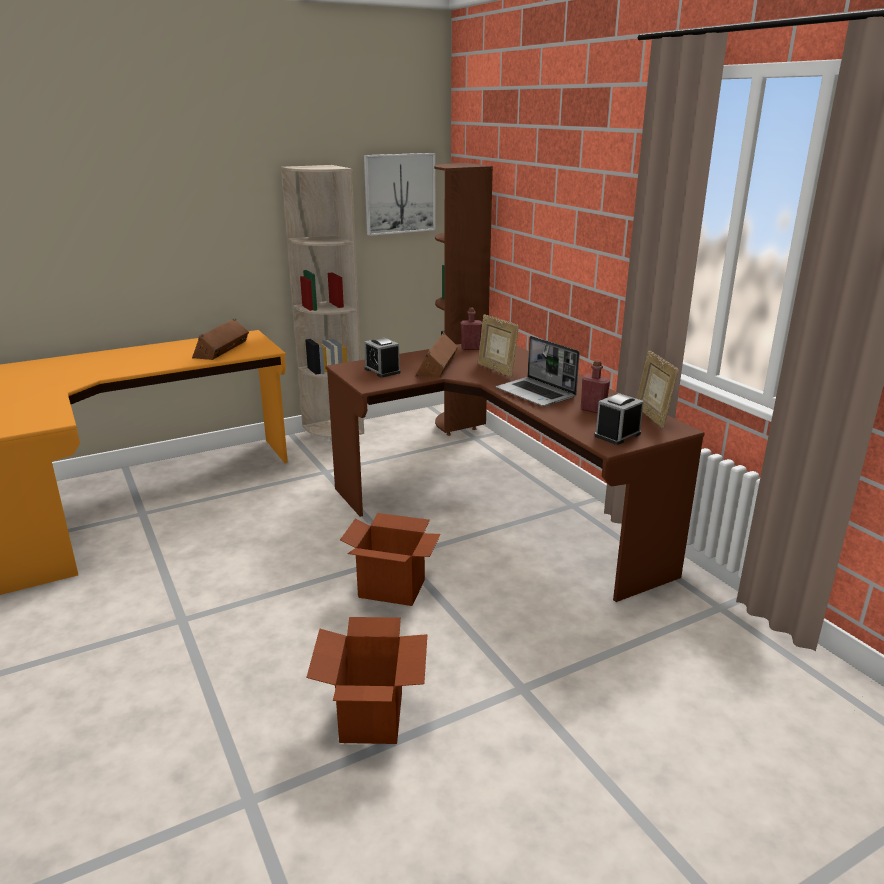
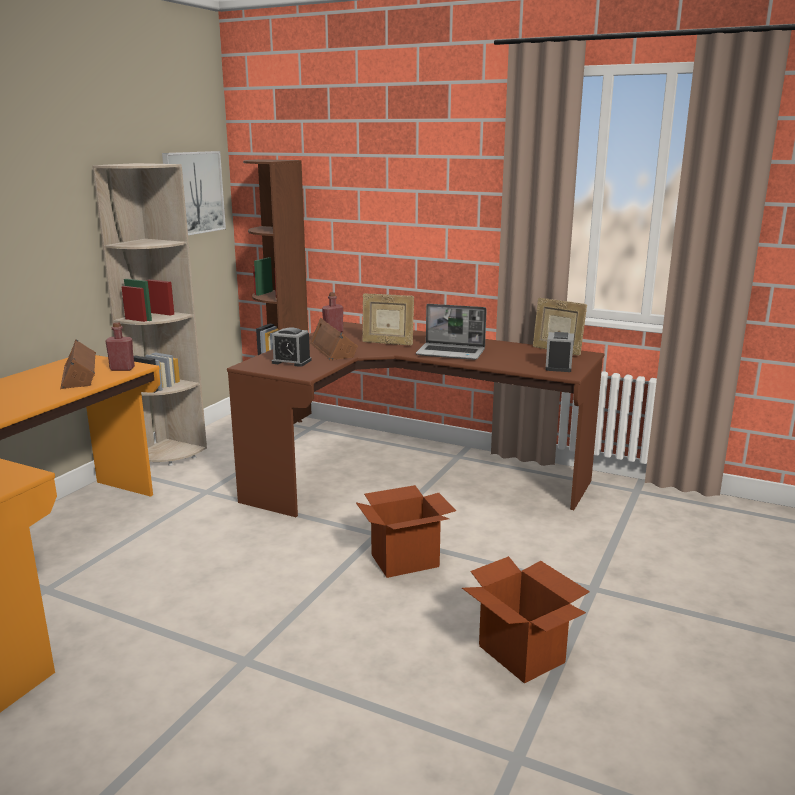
camera: 35 degrees left, 5 degrees down
(593, 410) = (512, 355): red bottle -> red bottle (122, 369)

